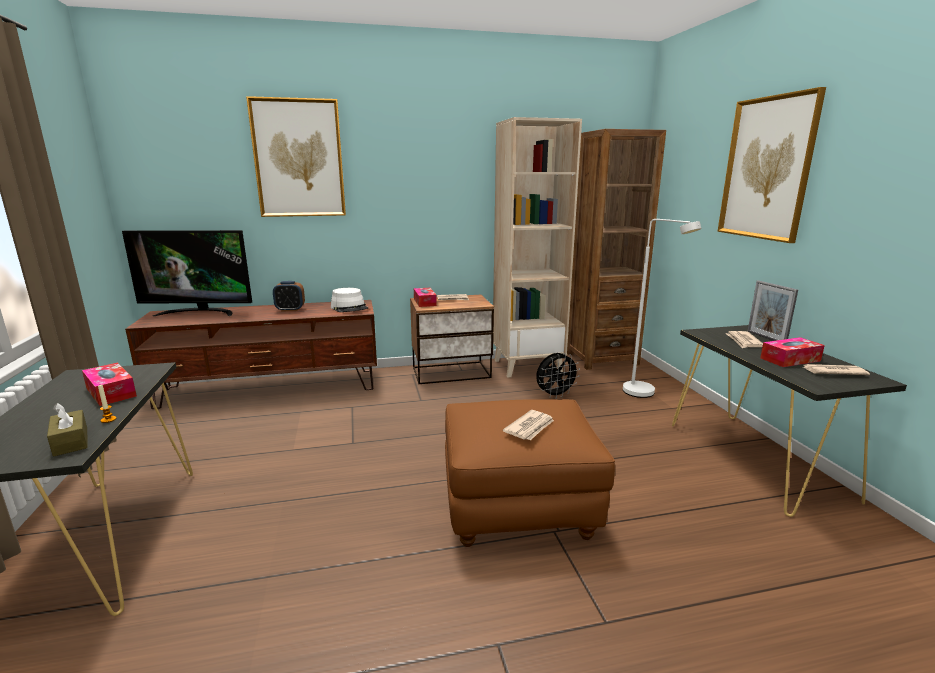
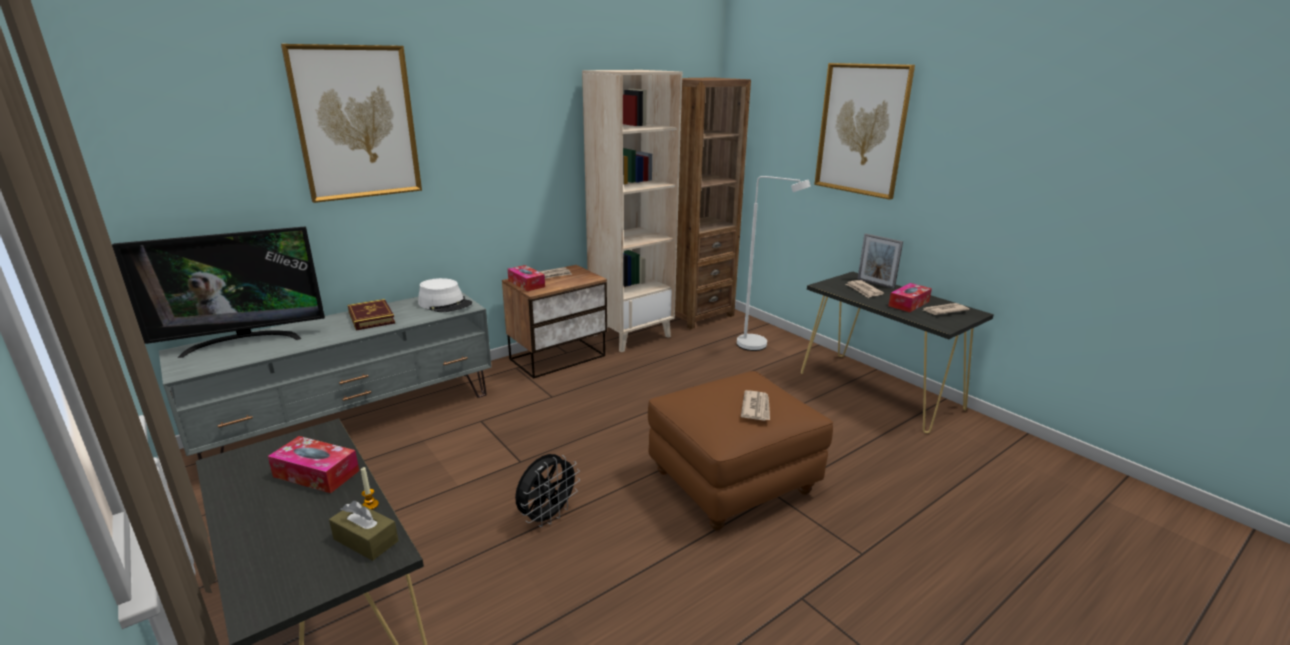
camera: 25 degrees left, 5 degrees up
(271, 388) = (355, 419): brown tv stand -> grey tv stand
(290, 309) = (371, 318): alarm clock -> book
(555, 395) = (682, 363): black fan -> black fan (547, 516)

